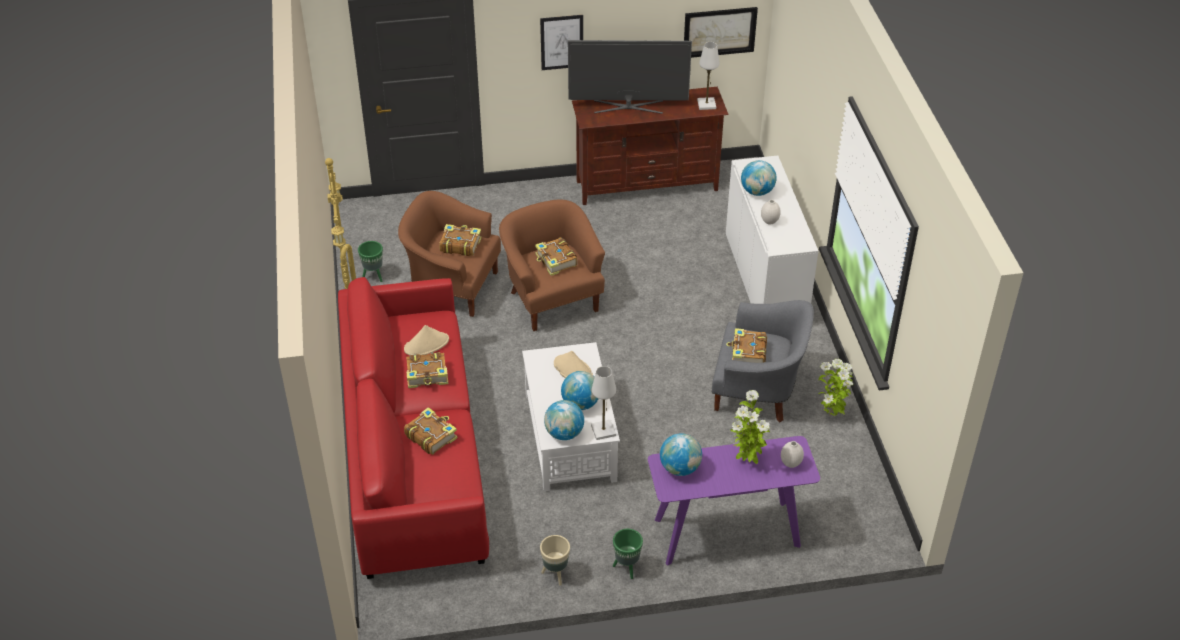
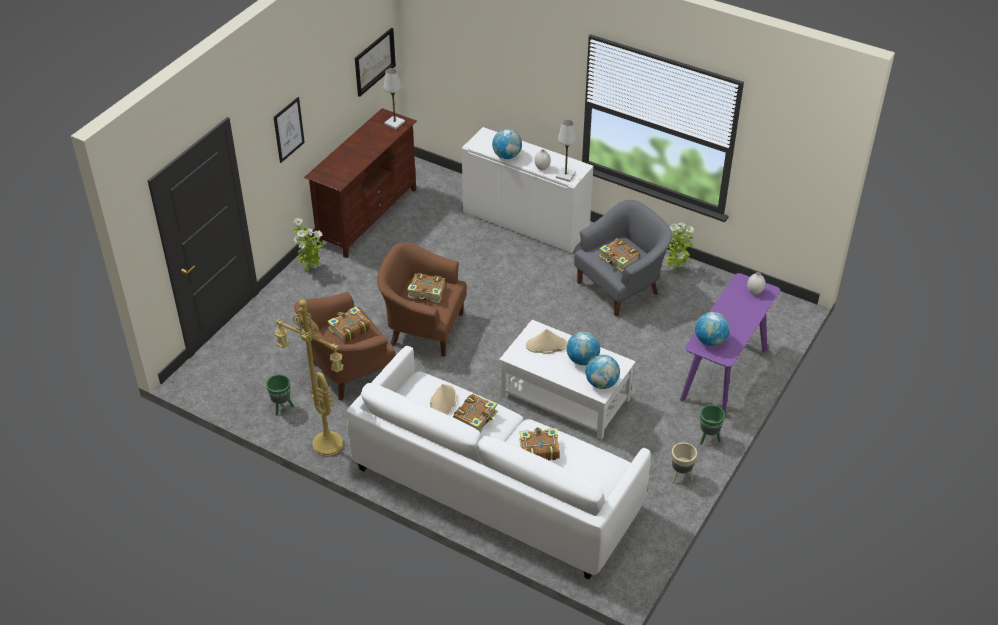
camera: 50 degrees left, 0 degrees up
(413, 455) = (496, 488): red sofa -> white sofa
(603, 430) = (619, 363): white table lamp -> white table lamp (565, 175)
(628, 106) = (348, 156): television -> none
(747, 460) = (733, 308): potted plant -> potted plant (310, 269)

